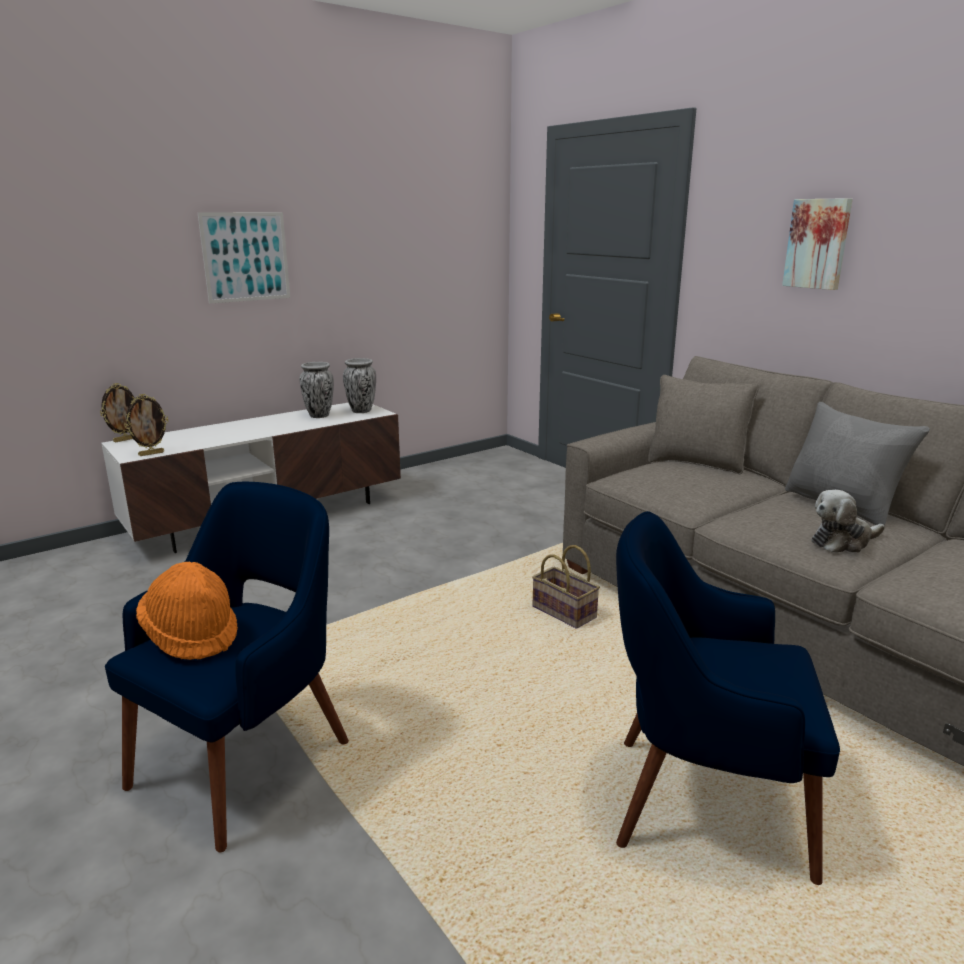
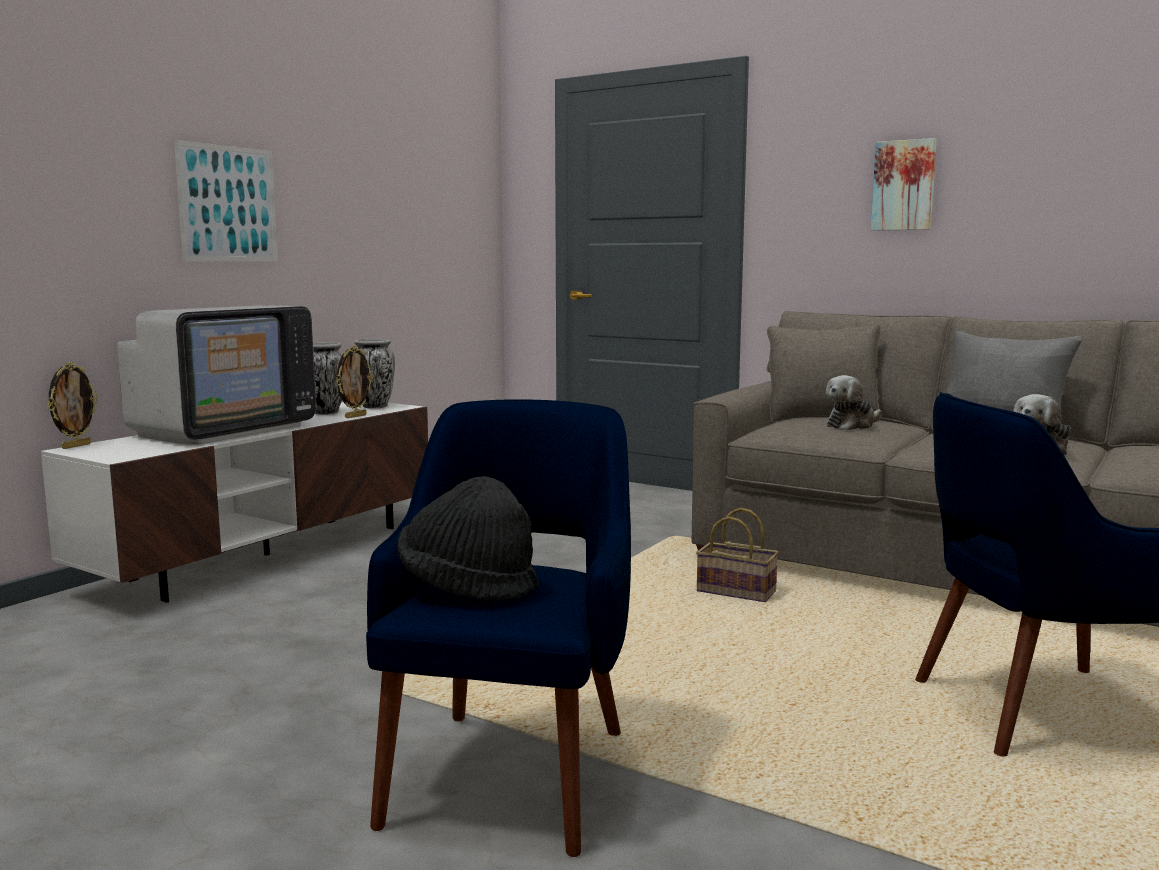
camera: 20 degrees left, 10 degrees down
(151, 453) = (143, 454): picture frame -> picture frame (355, 416)
(192, 635) = (468, 586): orange hat -> black hat
(230, 431) = (224, 430): none -> television
(701, 480) = (852, 425): none -> plush toy

